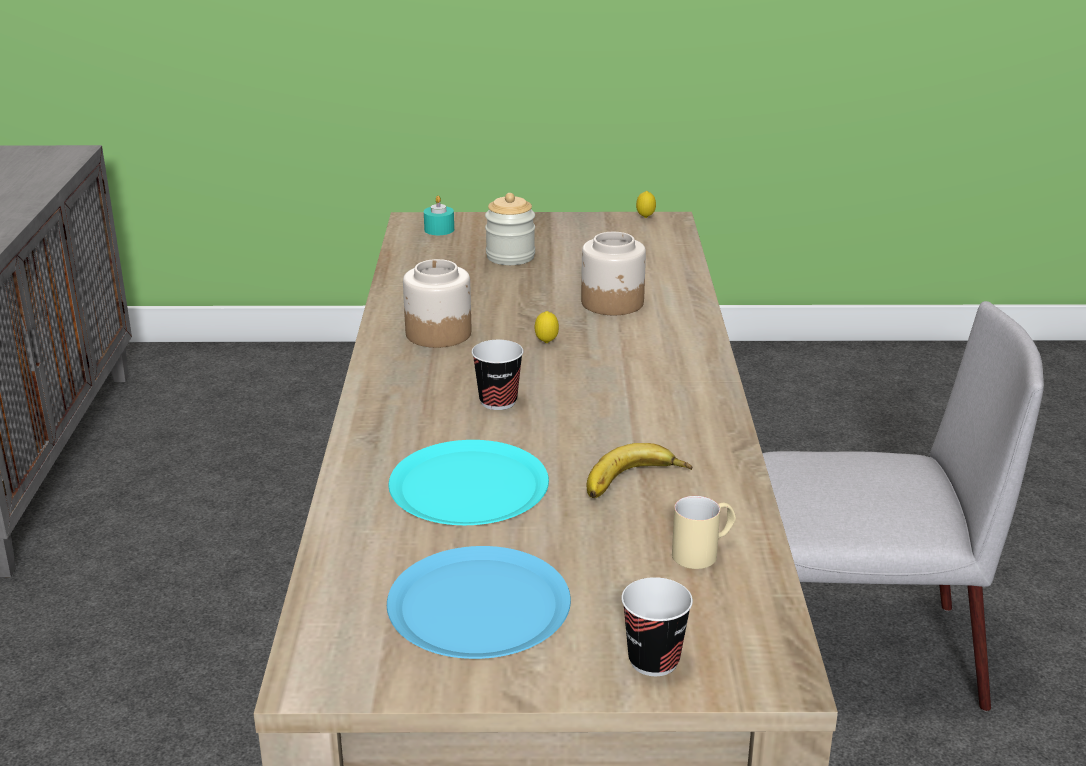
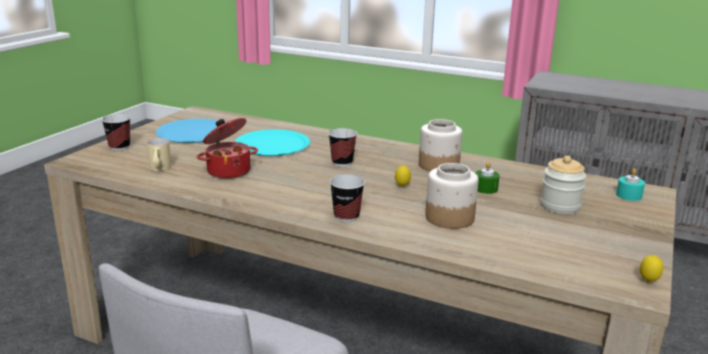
camera: 115 degrees right, 5 degrees down
(498, 296) = (485, 188): none -> green candle
(635, 483) = (228, 171): banana -> cooking pot
(681, 356) = (346, 216): none -> cup

